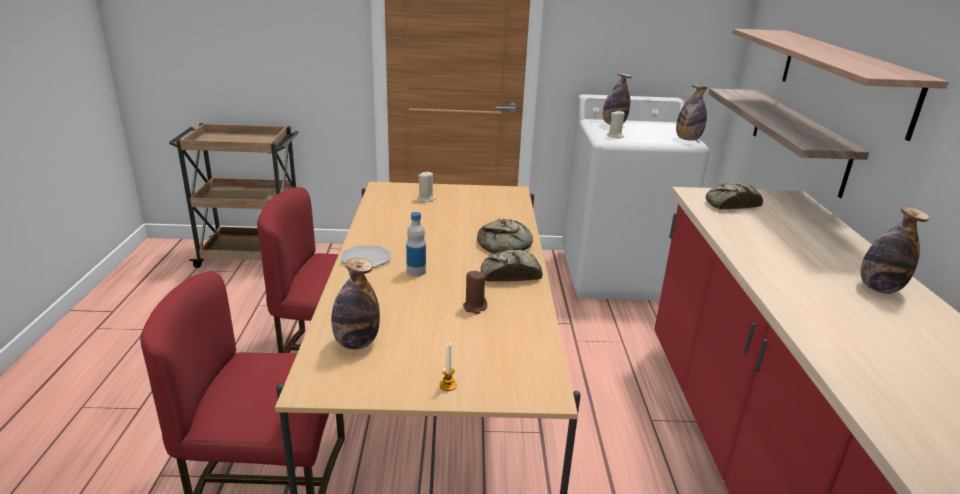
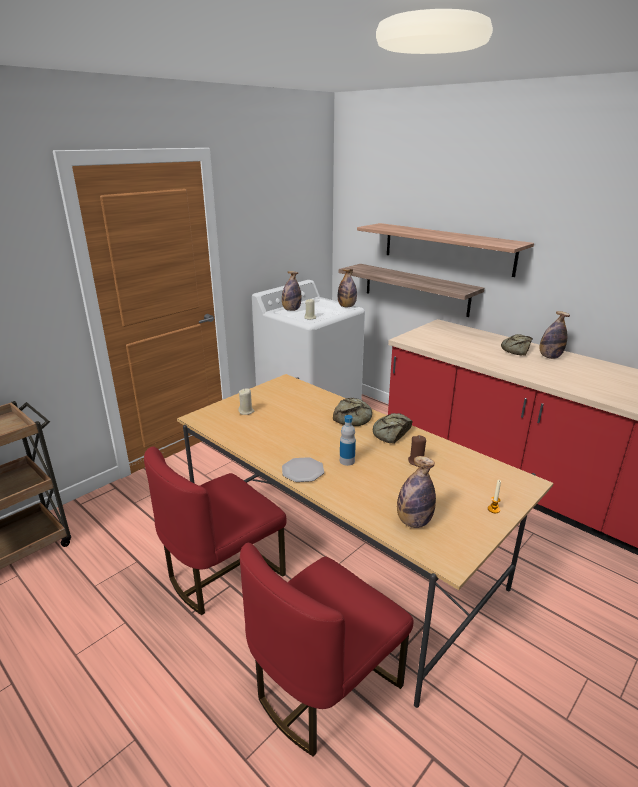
camera: 45 degrees left, 0 degrees up
(730, 204) = (429, 339): bread -> bread (516, 350)

